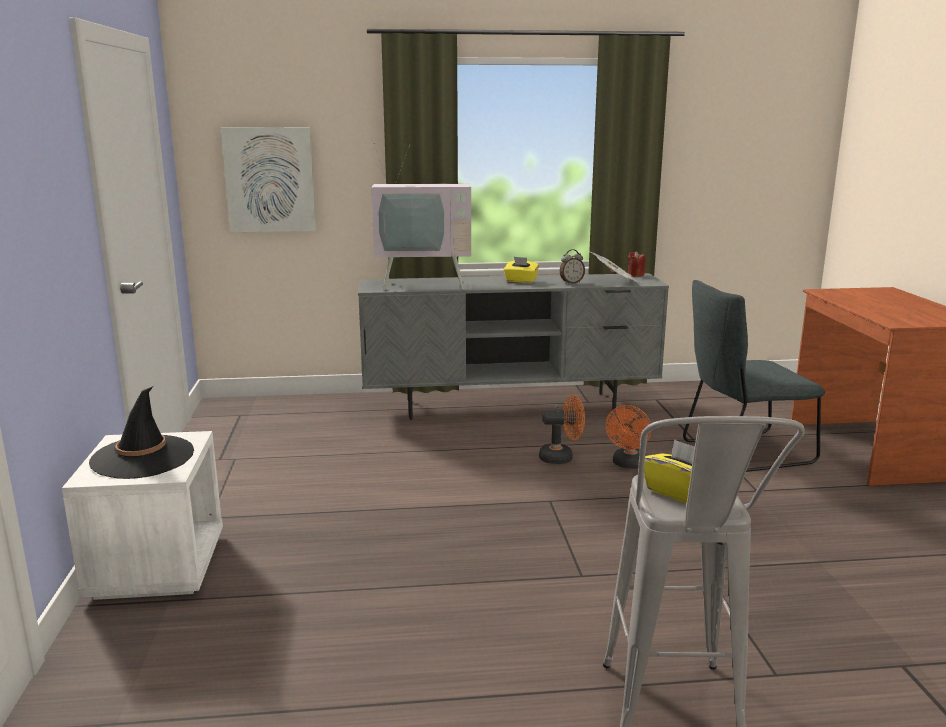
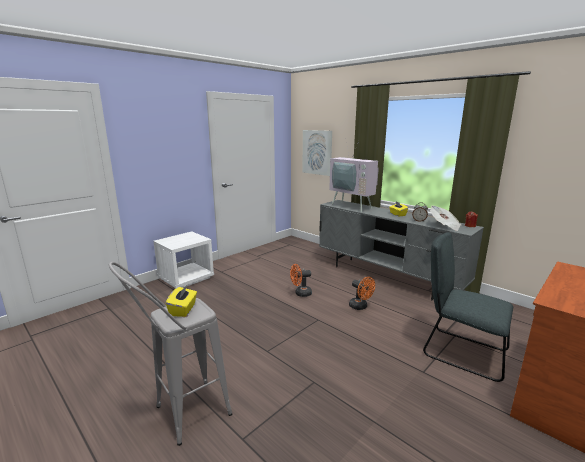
camera: 50 degrees right, 0 degrees up
(143, 457) = (181, 240): black hat -> none
(628, 465) = (383, 324): orange fan -> orange fan (300, 293)

